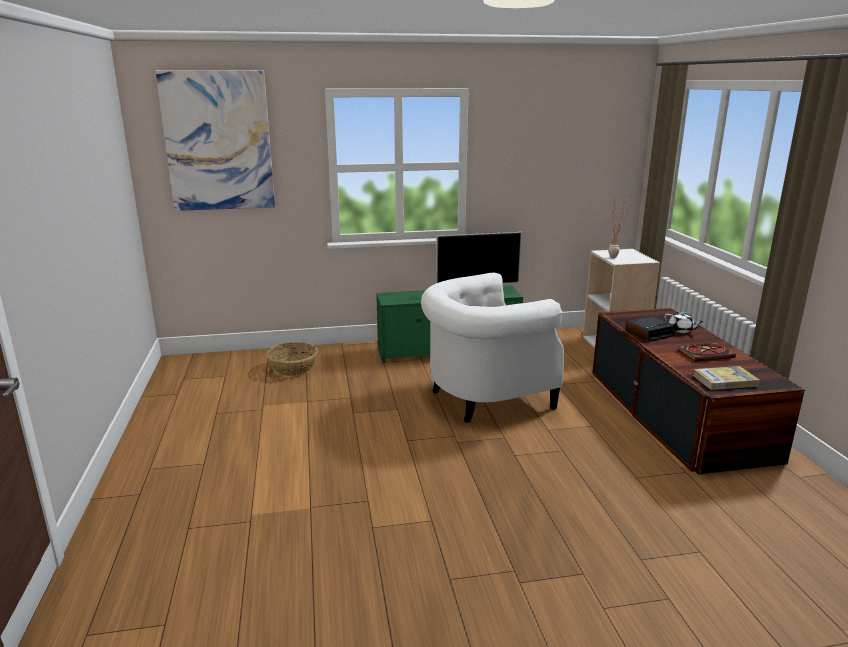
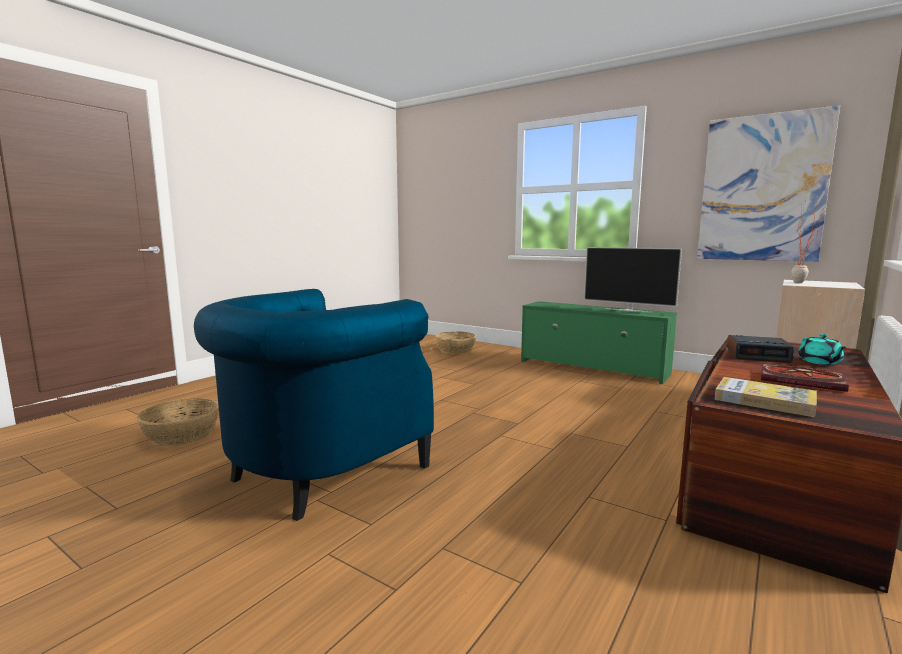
camera: 45 degrees right, 10 degrees down
(218, 141) = (445, 172): picture -> picture (762, 189)
(261, 613) = (181, 435): none -> basket
(472, 562) = (319, 472): none -> blue armchair
(485, 398) = (558, 398): white armchair -> none
(681, 330) = (819, 362): white teapot -> turquoise teapot

